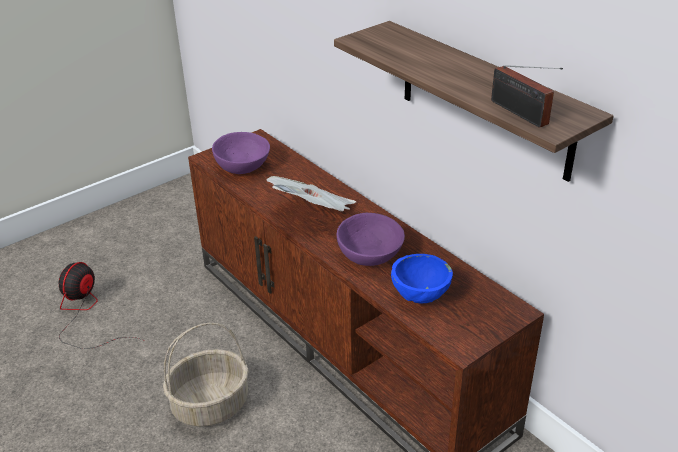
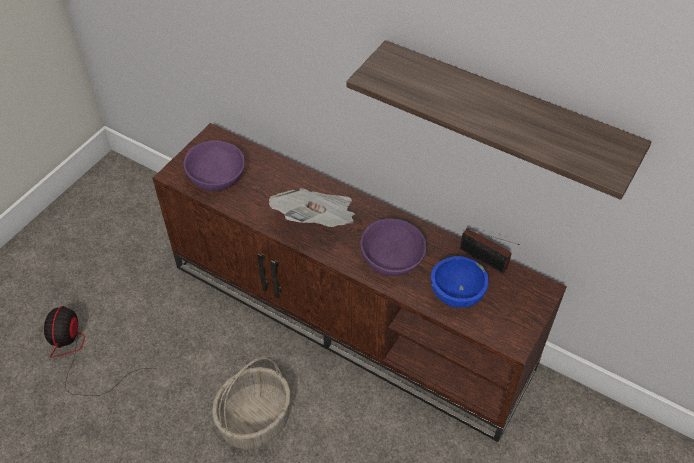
camera: 20 degrees left, 15 degrees up
(521, 114) = (576, 159): radio -> radio (485, 260)

